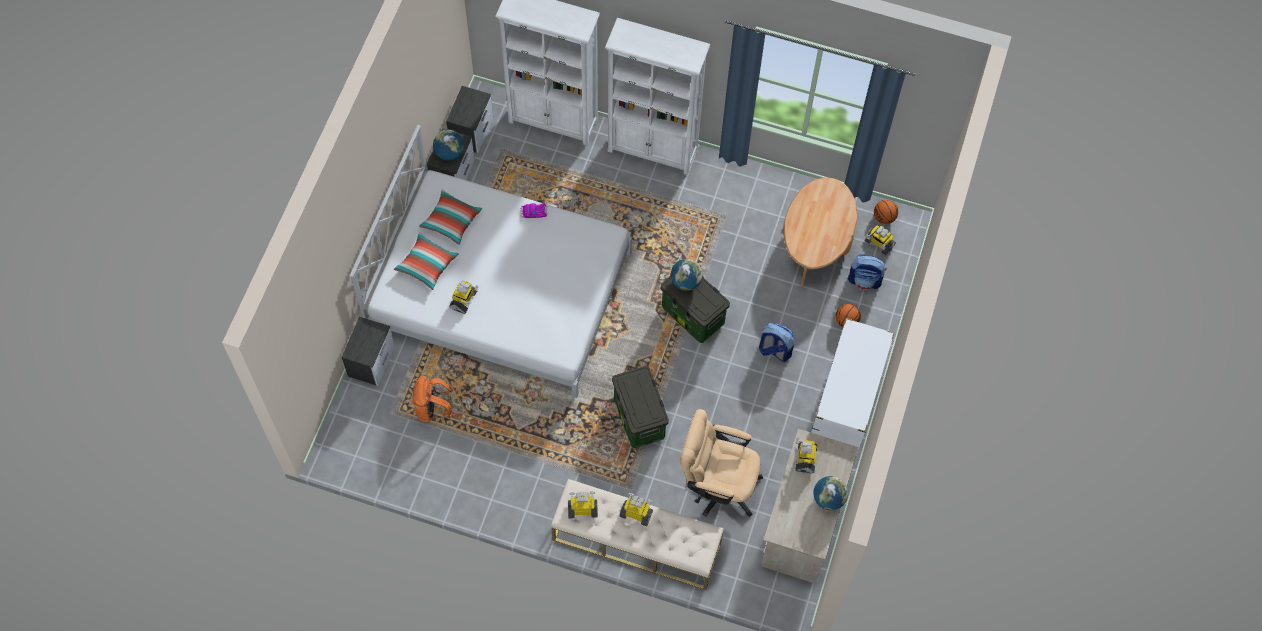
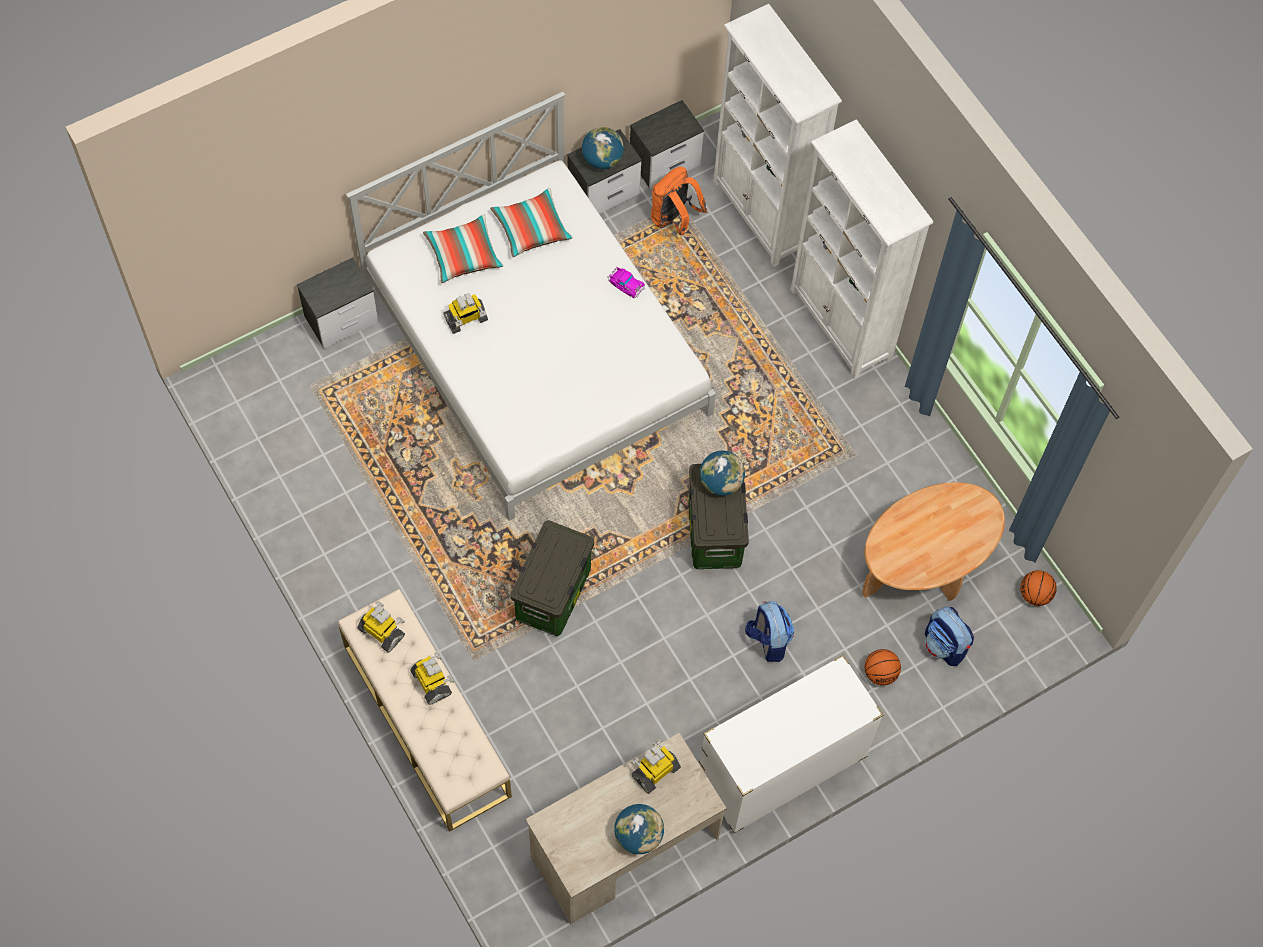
camera: 40 degrees right, 0 degrees up
(433, 409) = (355, 415): orange backpack -> orange backpack (674, 219)
(717, 484) = (568, 731): beige office chair -> none
(879, 243) = (1000, 618): toy robot -> none

